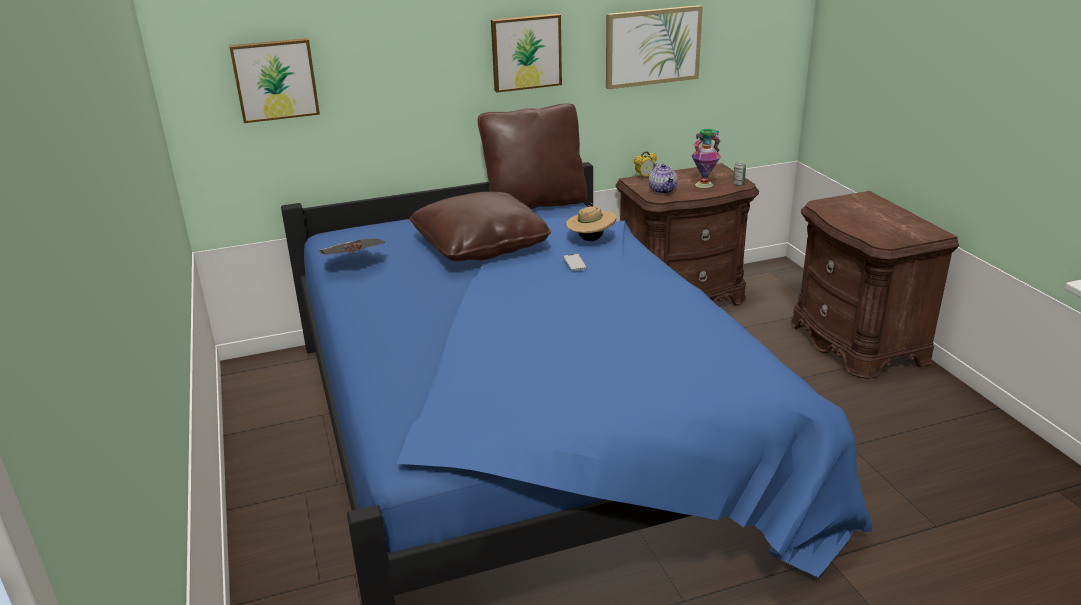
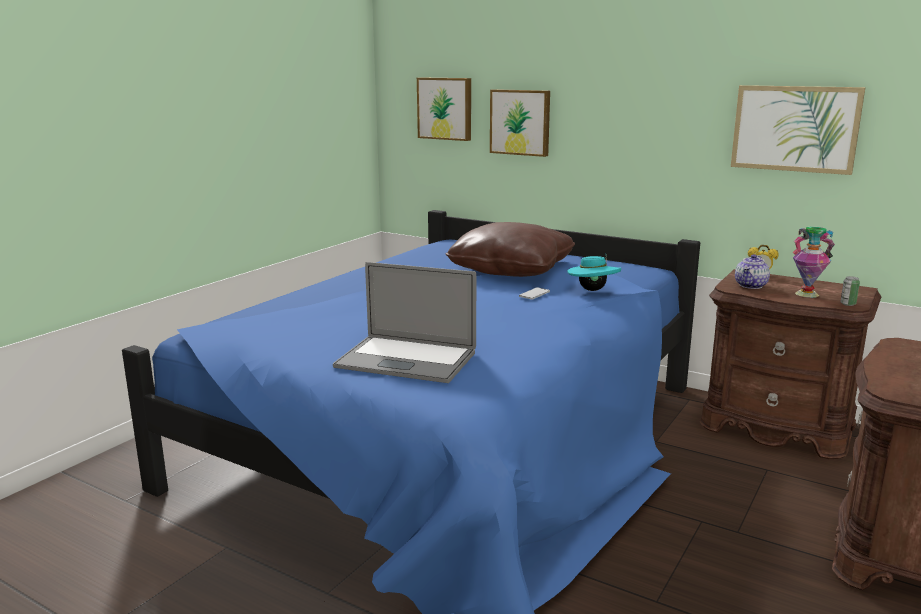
camera: 50 degrees right, 10 degrees down
(353, 263) = (420, 254): newspaper -> none
(525, 52) = (648, 114): picture -> picture (520, 122)
(535, 204) = (620, 264): brown pillow -> none
(590, 239) = (593, 290): beige hat -> turquoise hat
(654, 368) = (406, 360): none -> laptop

